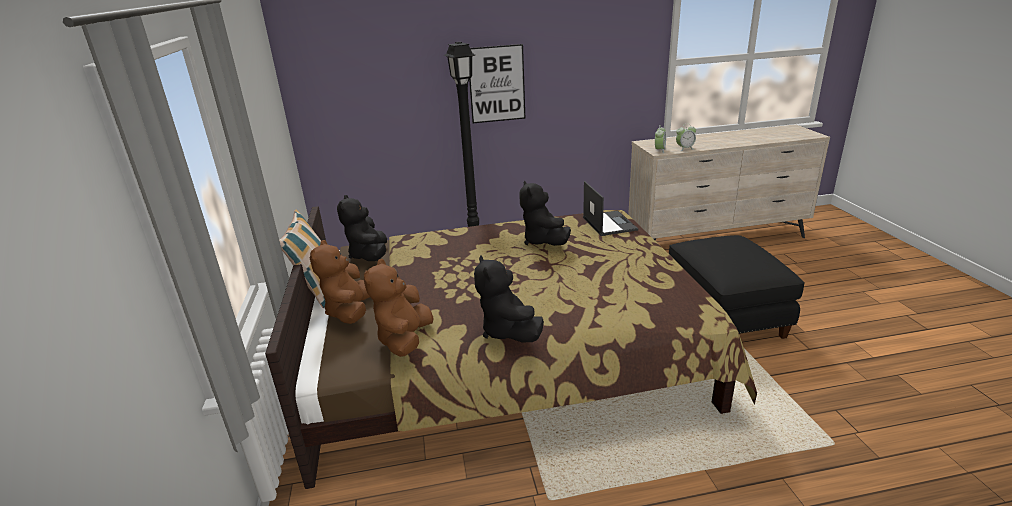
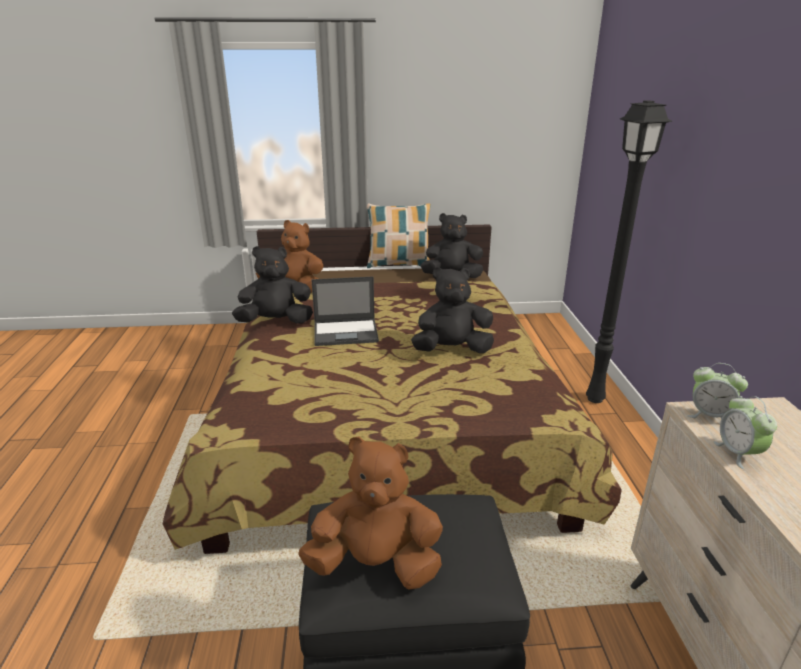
camera: 95 degrees right, 0 degrees up
(350, 312) = (353, 274): brown plush toy -> brown plush toy (376, 564)
(497, 84) = (703, 184): picture -> none
(609, 223) = (503, 403): laptop -> laptop (346, 332)

